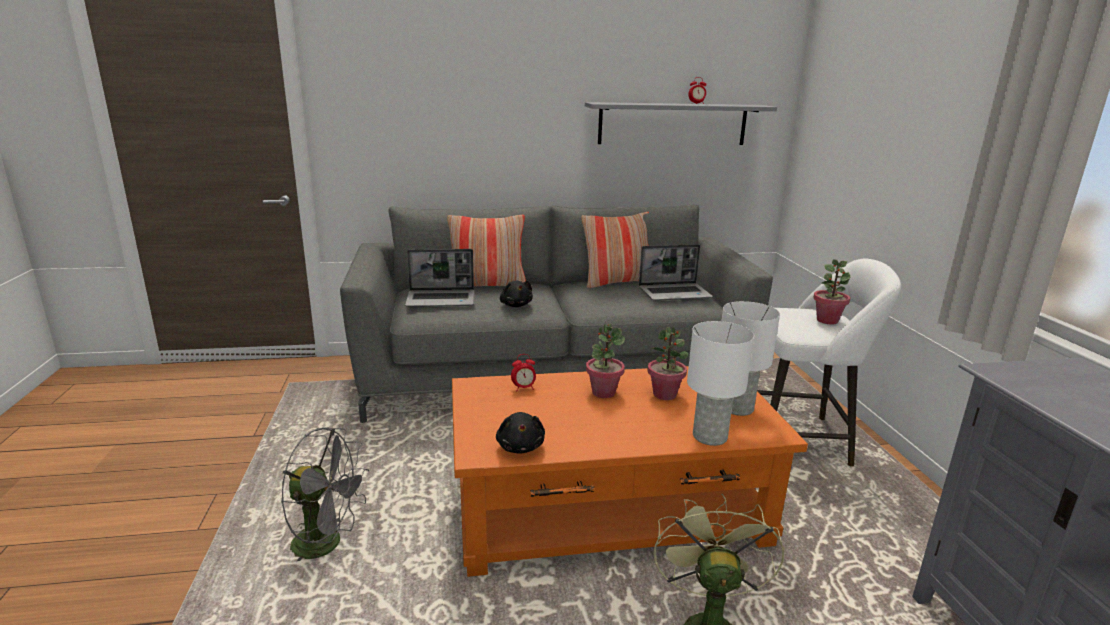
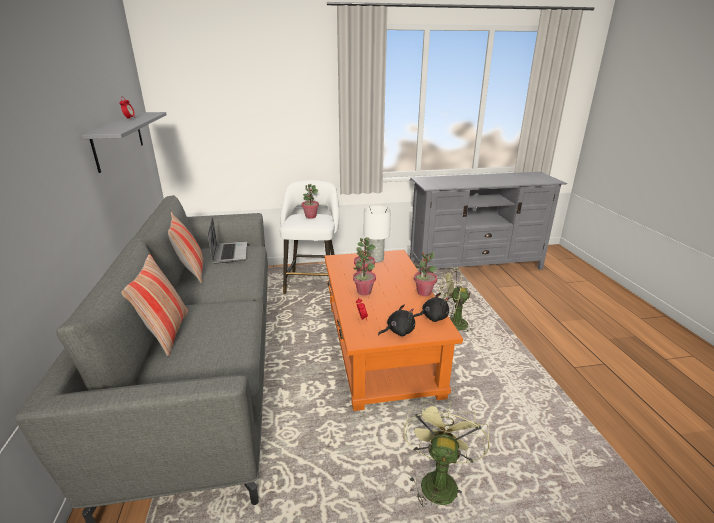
camera: 90 degrees left, 5 degrees up
(327, 544) = (438, 480): grey fan -> green fan
(442, 300) = (199, 358): laptop -> none
(516, 305) = (229, 315): black plush toy -> black plush toy (398, 331)
(608, 447) = (424, 292): none -> potted plant
(710, 437) = (405, 268): white table lamp -> none

